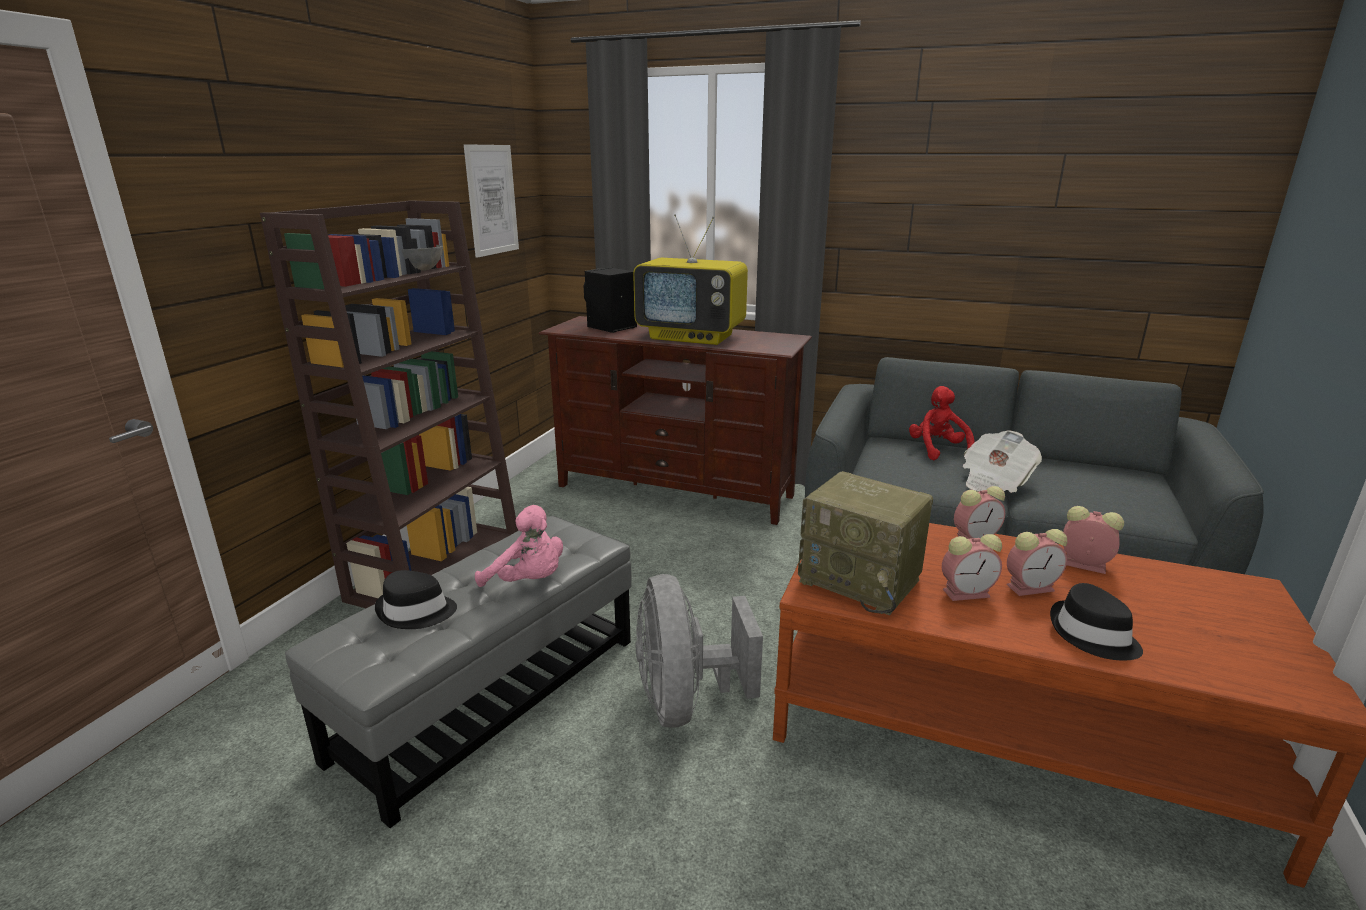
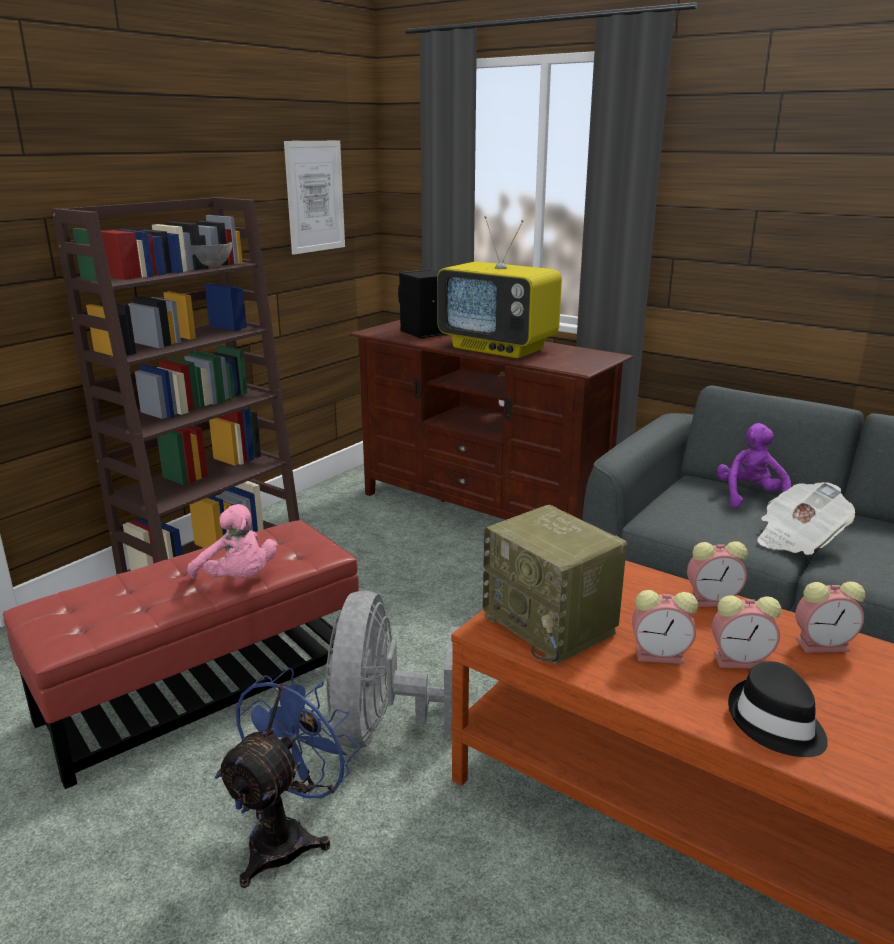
camera: 15 degrees right, 0 degrees up
(416, 612) = (124, 593): black hat -> none
(491, 697) = (205, 689): grey ottoman -> red ottoman
(647, 824) = (288, 835): none -> blue fan
(937, 450) = (749, 497): red plush toy -> purple plush toy
(1082, 564) = (824, 645): alarm clock -> alarm clock turned 135 degrees clockwise

